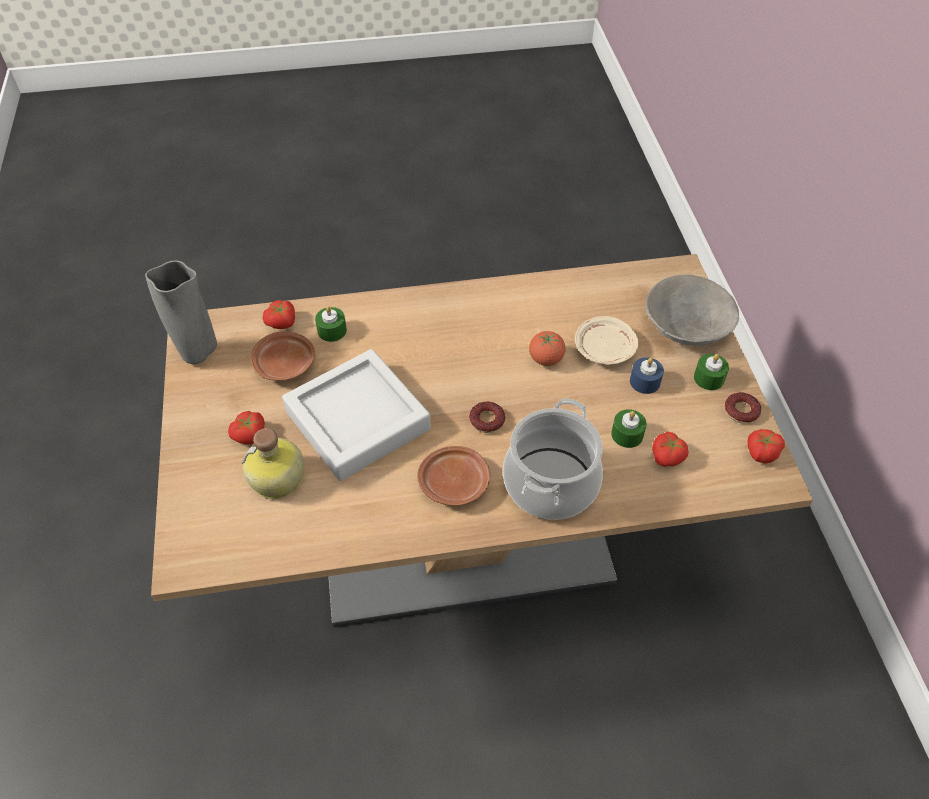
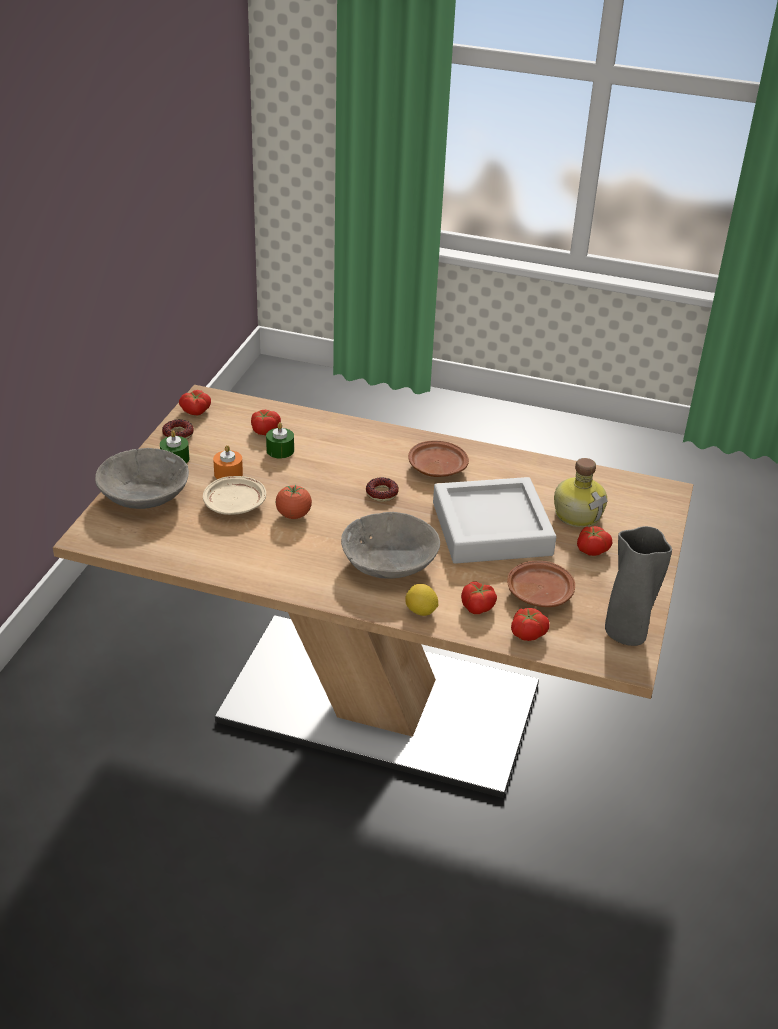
camera: 155 degrees left, 15 degrees down
(332, 331) = (478, 607): green candle -> tomato
(376, 308) = (420, 611): none -> lemon
(428, 343) = (390, 563): none -> grey bowl
(551, 483) = (364, 445): cooking pot -> none
(645, 382) = (228, 473): blue candle -> orange candle

